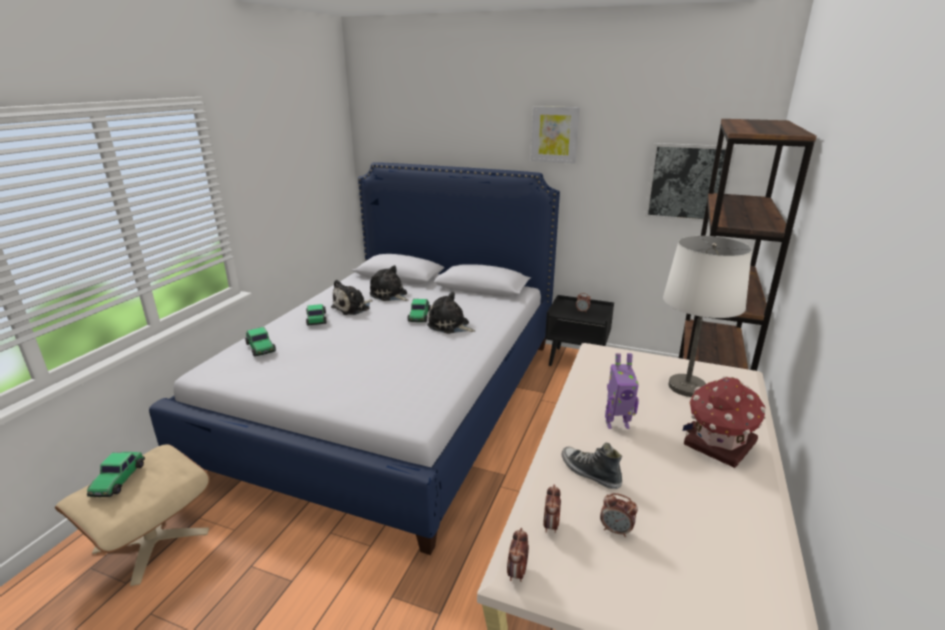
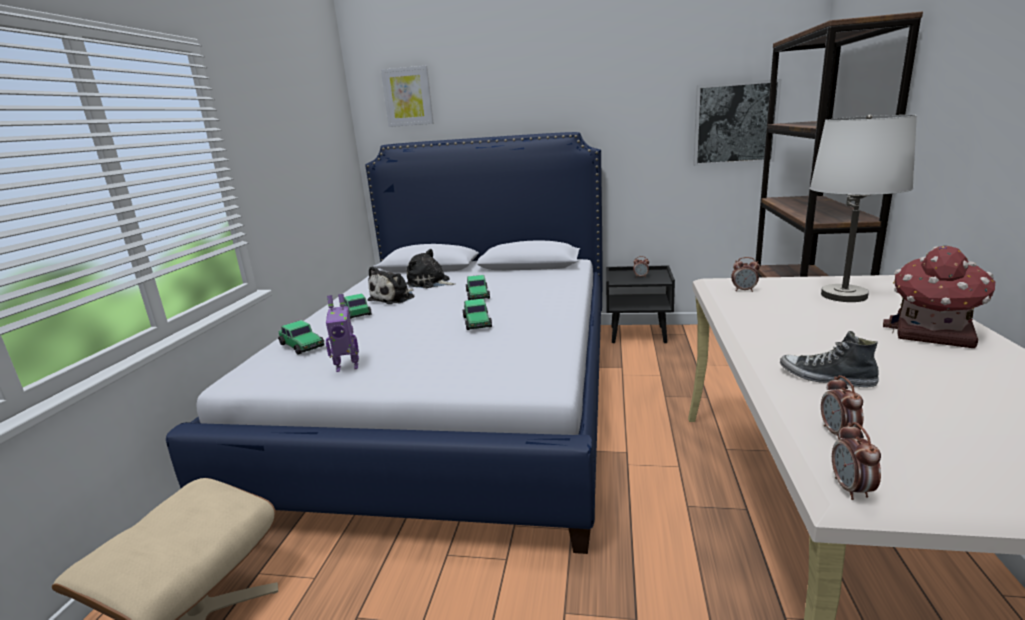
camera: 10 degrees left, 5 degrees down
(118, 479) = (146, 530): toy car -> toy car (477, 322)
(450, 326) = (519, 298): plush toy -> none
(555, 134) = (588, 89): picture -> picture (408, 97)
(616, 423) = (806, 333): toy robot -> toy robot (347, 367)
(616, 530) = (918, 424): alarm clock -> alarm clock (744, 290)

